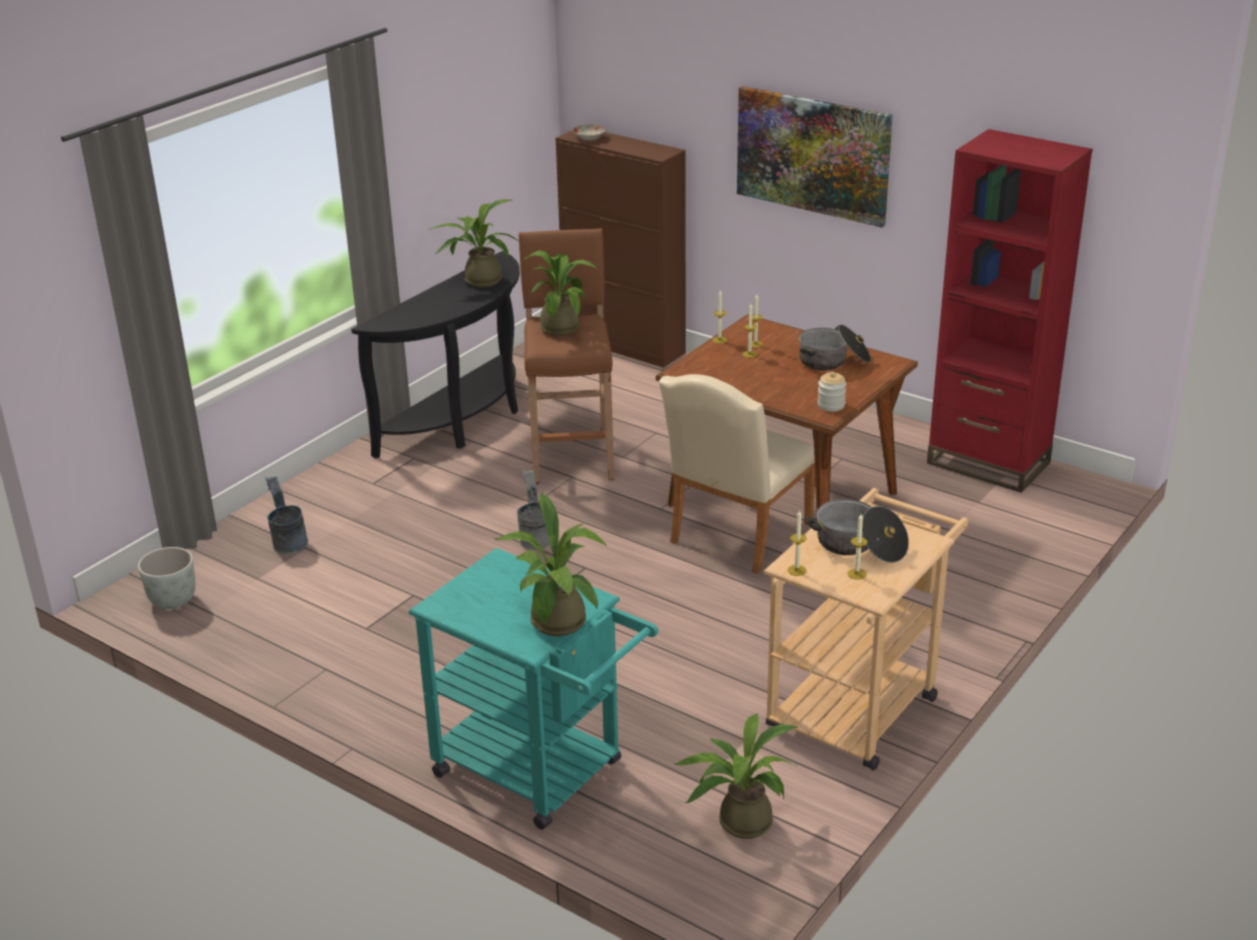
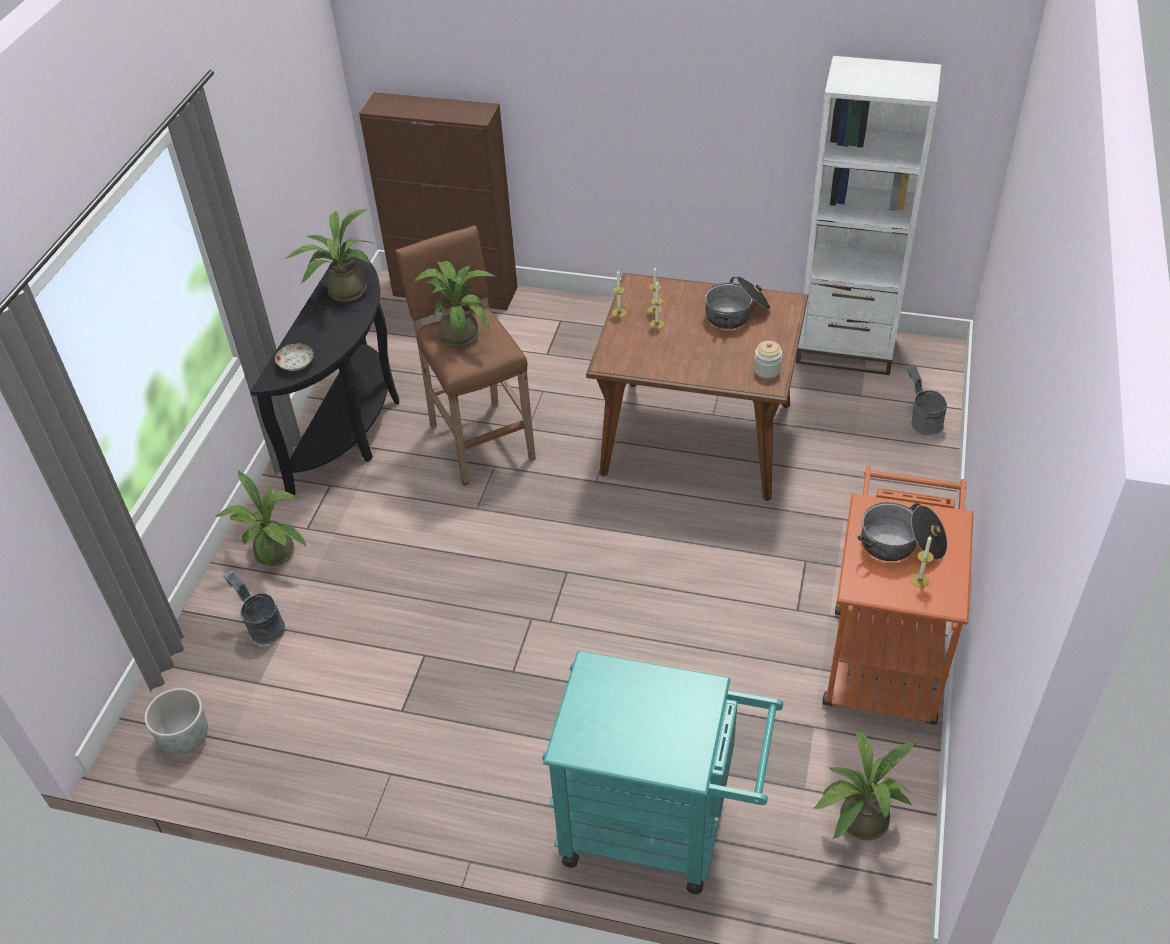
camera: 20 degrees left, 15 degrees up
(535, 537) = (501, 549): grey bucket -> grey bucket (922, 421)
(557, 627) = (699, 737): potted plant -> potted plant (276, 557)
(589, 138) = (394, 107): plate -> plate (296, 363)
(735, 537) = (680, 495): beige chair -> none
(797, 570) = (867, 592): candle -> none
(813, 155) = (642, 95): picture -> none
(859, 703) = (884, 653): beige cart -> orange cart
(988, 463) = (845, 349): red bookcase -> white bookcase

